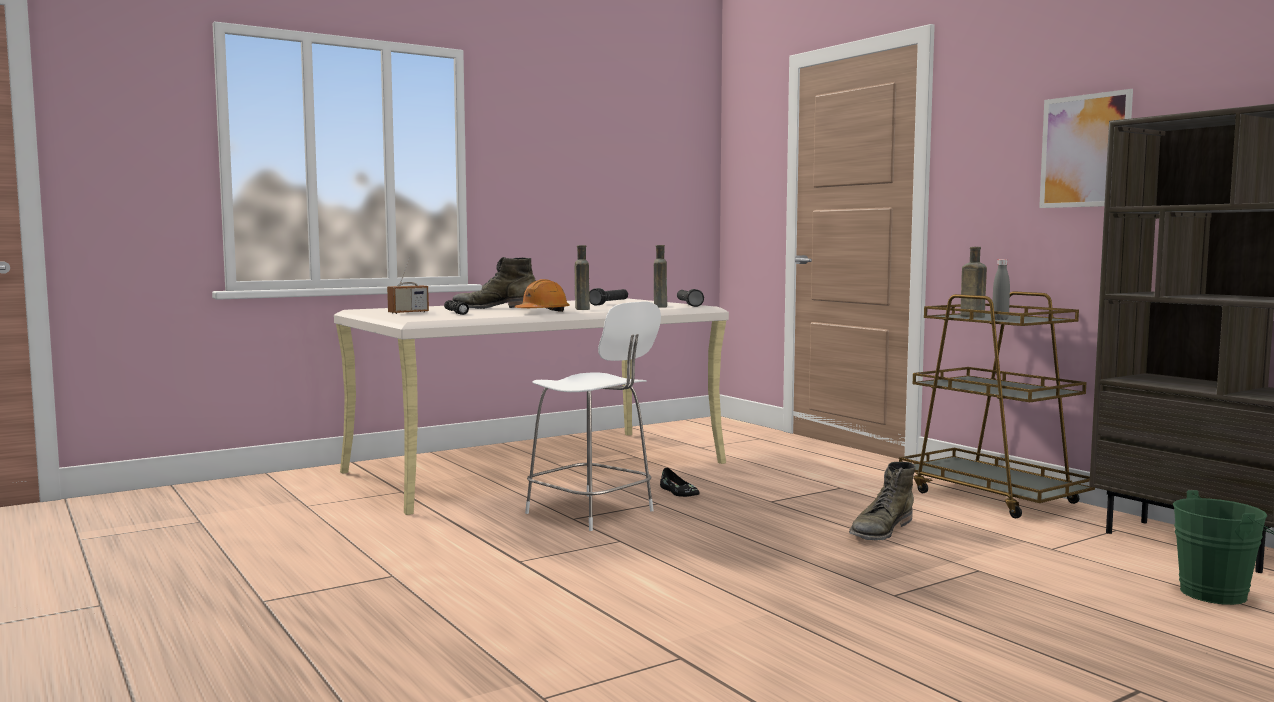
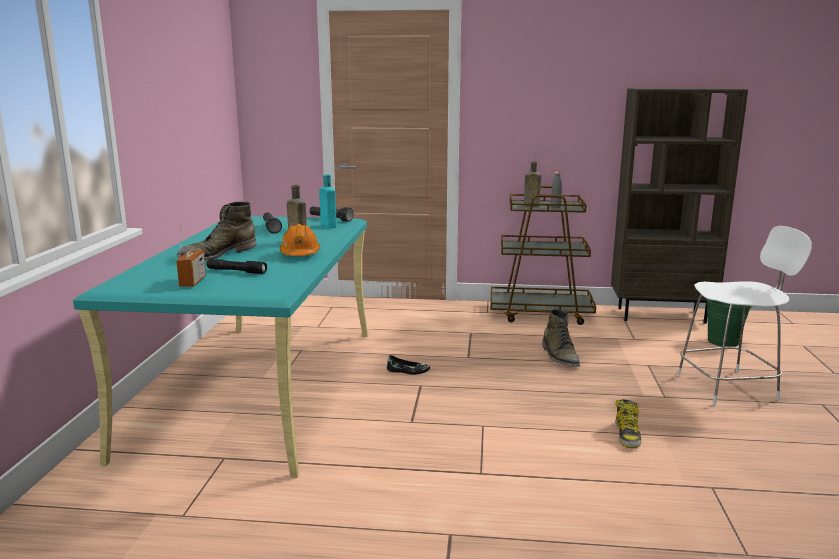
camera: 50 degrees left, 10 degrees up
(538, 467) = (261, 387): beige desk -> turquoise desk
(593, 513) = (409, 411): white chair -> white chair (729, 387)
(660, 306) = (328, 226): brown bottle -> turquoise bottle
(733, 597) = (627, 435): none -> boot
(1085, 151) = (579, 98): picture -> none

